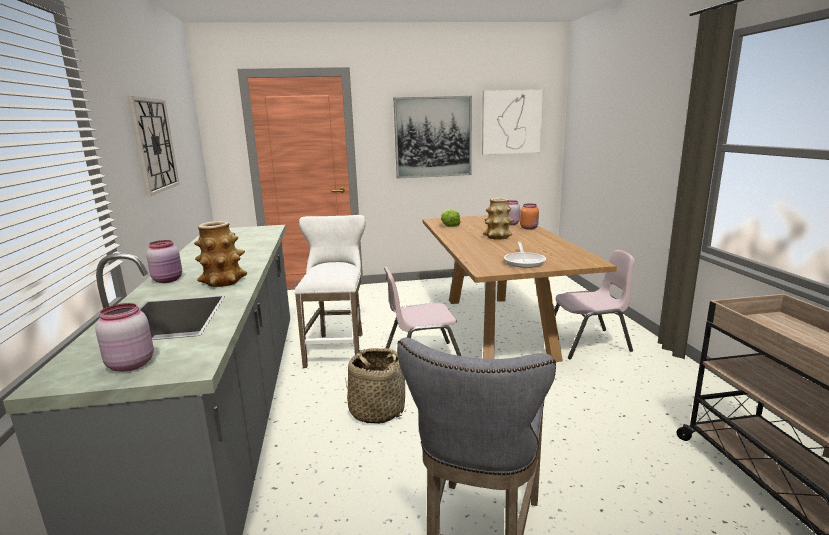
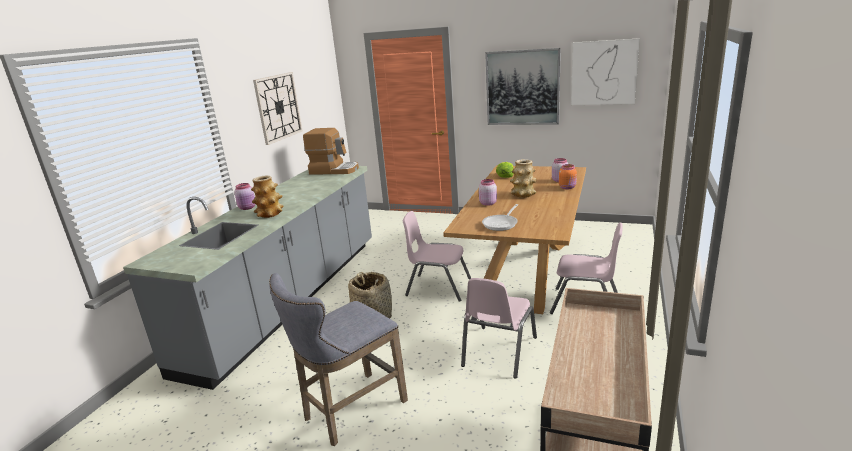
camera: 30 degrees right, 5 degrees up
(130, 364) = (176, 259): pink jar -> pink jar (487, 203)
(245, 231) = (334, 170): none -> coffee machine
(338, 348) = (390, 266): white stool -> none
(567, 410) = (498, 351): none -> pink chair

